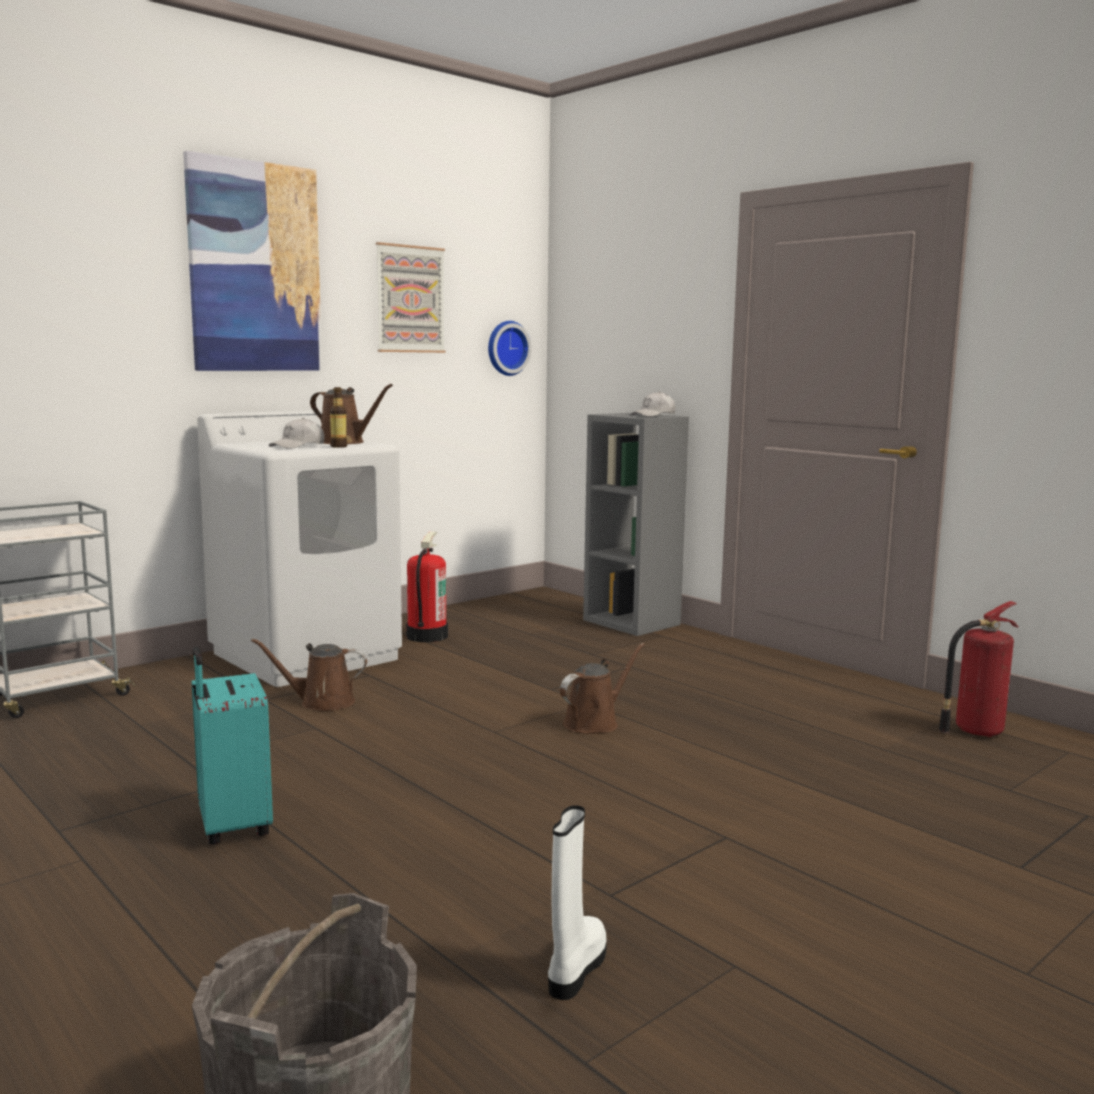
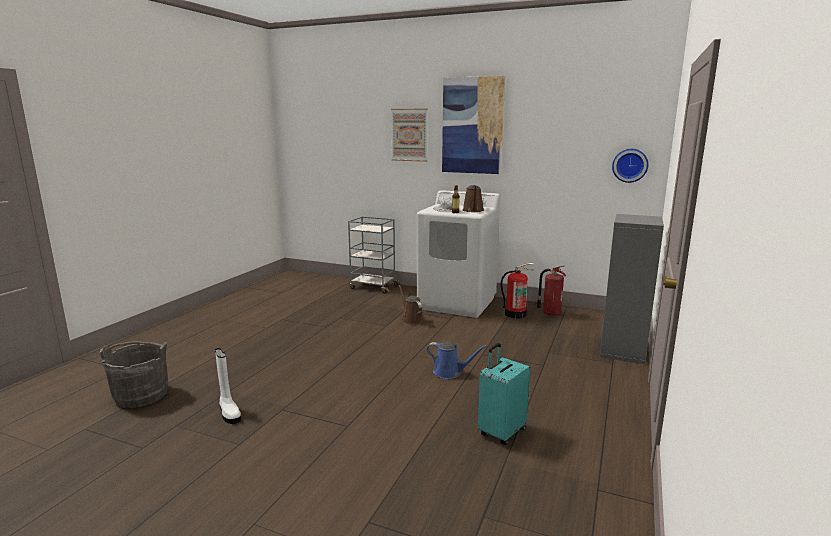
camera: 65 degrees right, 5 degrees up
(232, 826) = (298, 338): turquoise suitcase -> turquoise suitcase (501, 432)
(410, 299) = (559, 137): picture -> picture (409, 135)
(575, 968) = (229, 413): white boot -> white boot turned 60 degrees clockwise
(594, 722) = (450, 372): brown watering can -> blue watering can
(653, 415) = (643, 221): white cap -> none
(975, 731) = (583, 498): fire extinguisher -> fire extinguisher (550, 313)

